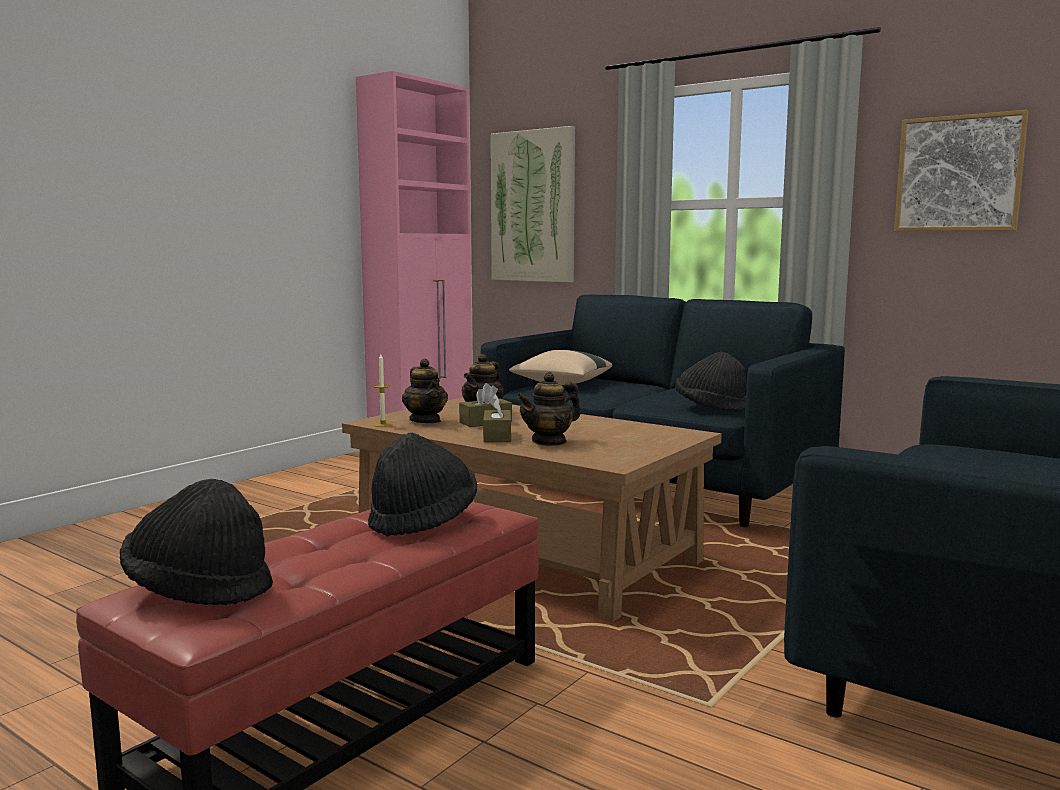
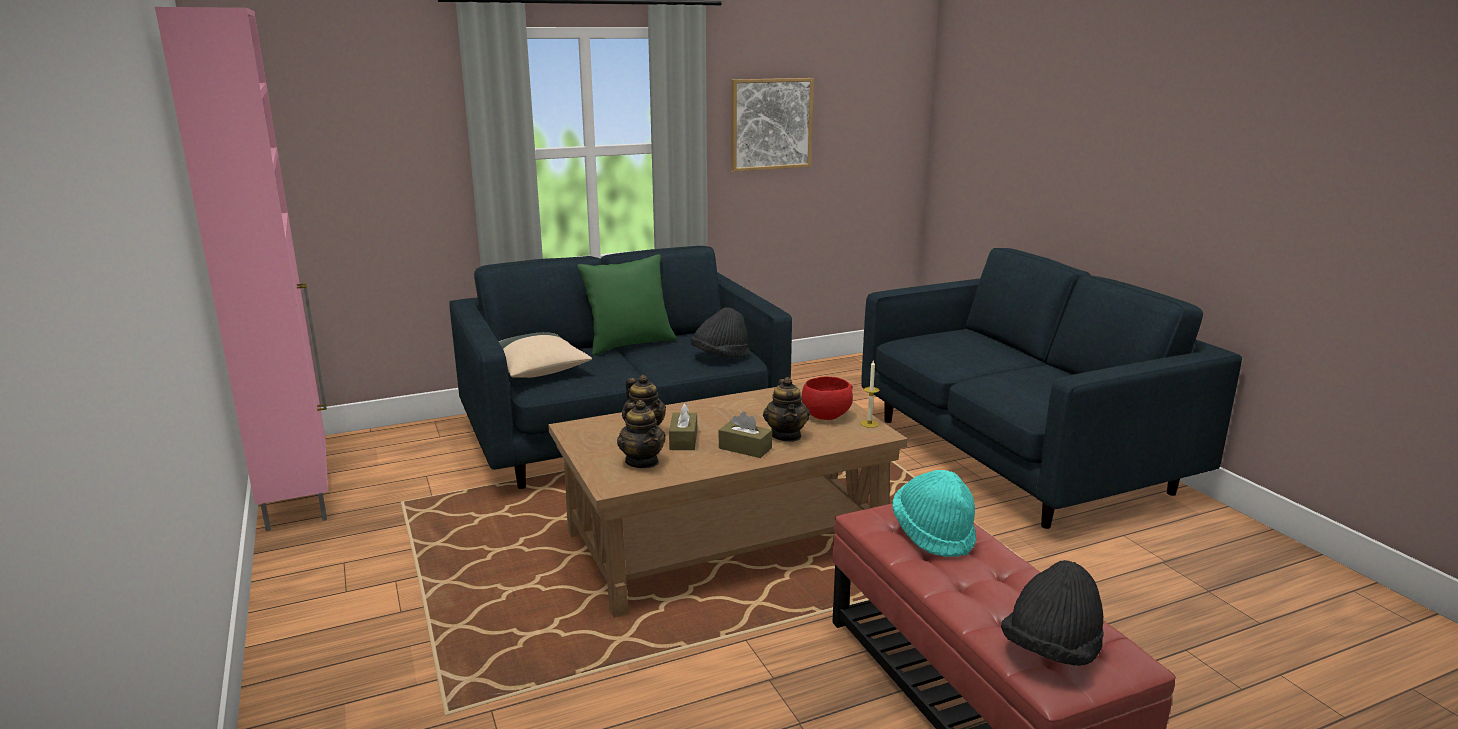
camera: 60 degrees left, 10 degrees up
(383, 424) = (633, 483): candle -> candle (869, 424)
(423, 521) = (934, 534): black hat -> turquoise hat
(425, 421) = (642, 462): teapot -> teapot turned 60 degrees clockwise
(533, 206) = (328, 161): picture -> none
(623, 445) = (825, 416): none -> red bowl
(674, 388) = (629, 345): none -> green pillow

